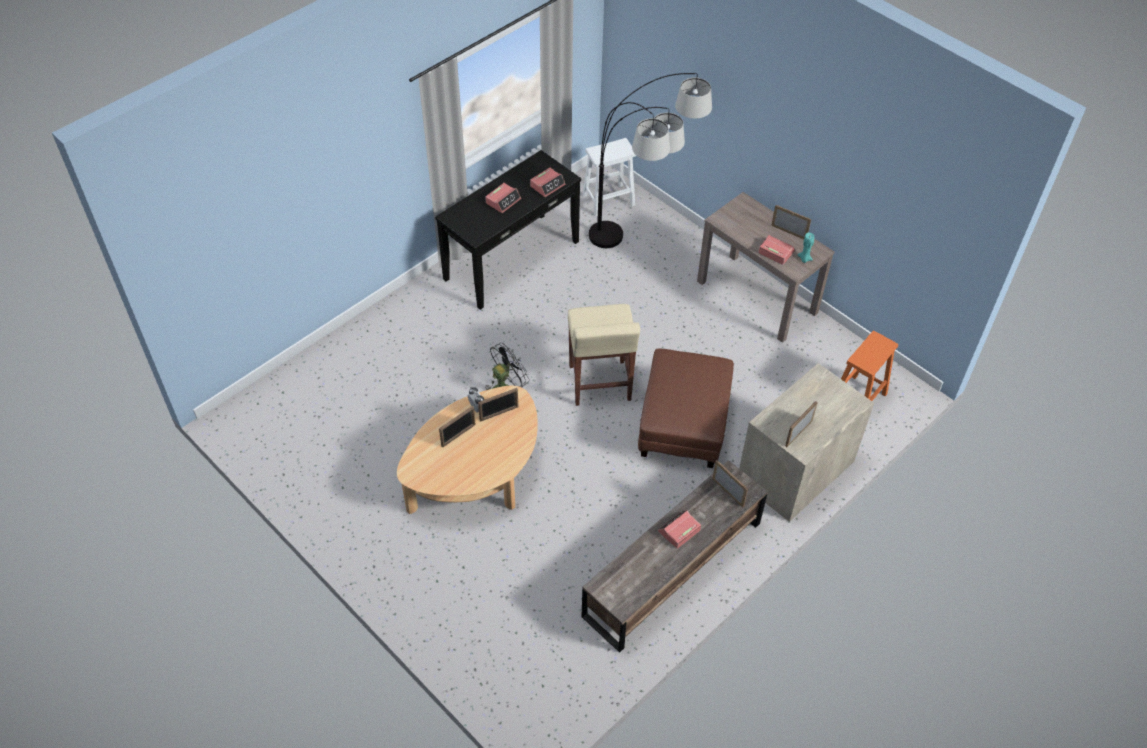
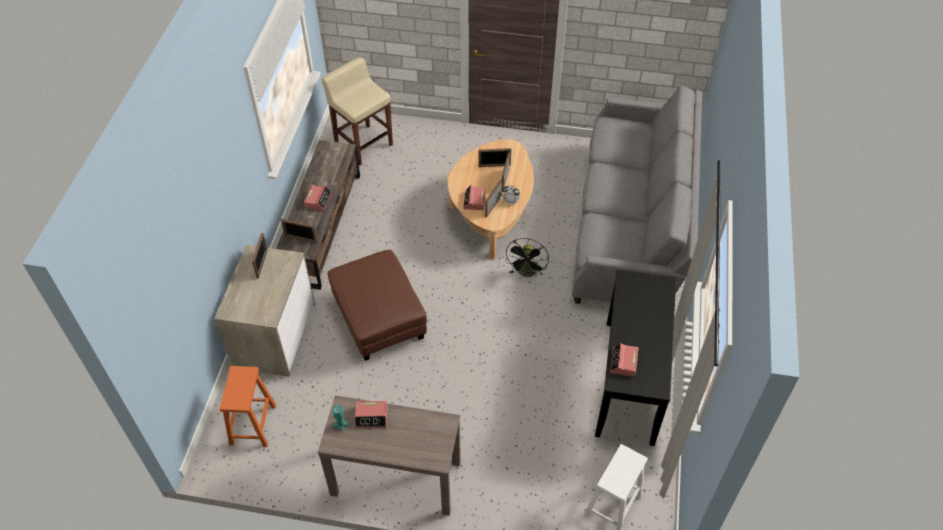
camera: 145 degrees right, 0 degrees up
(358, 376) = (631, 225): none -> grey sofa
(503, 201) = (641, 323): alarm clock -> alarm clock (474, 201)
(599, 384) = (465, 317): beige stool -> beige stool (363, 144)
(641, 254) = (531, 459): floor lamp -> none
(789, 232) = (373, 449): picture frame -> picture frame (494, 166)

